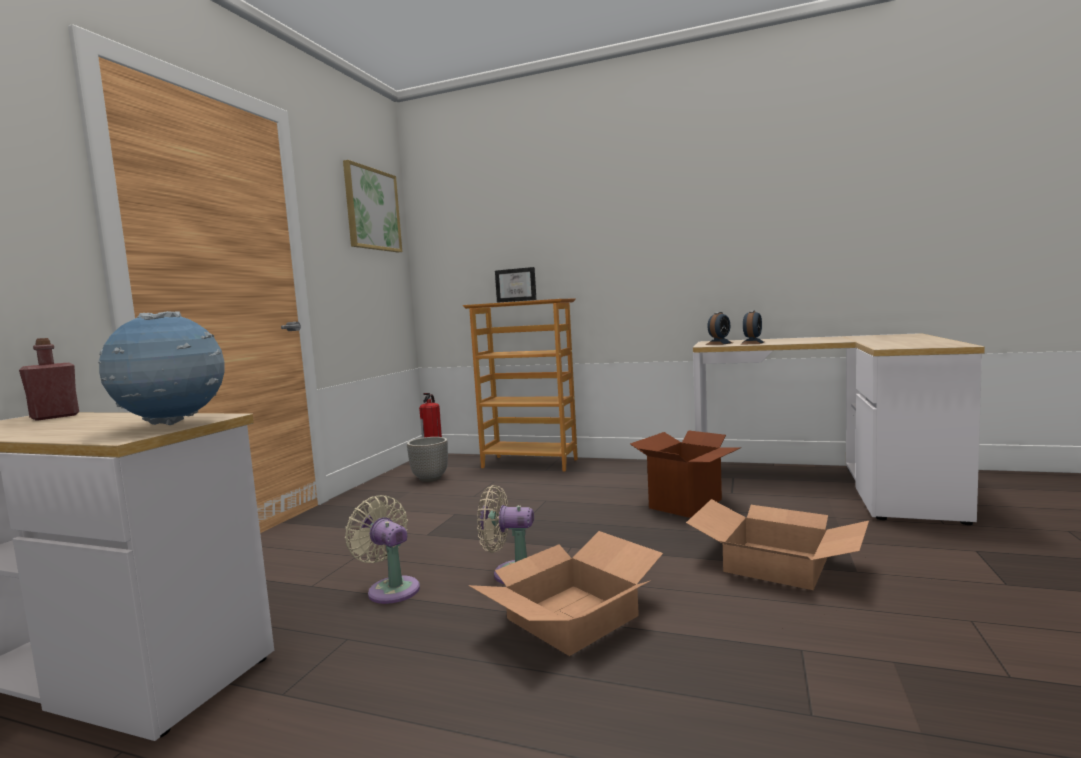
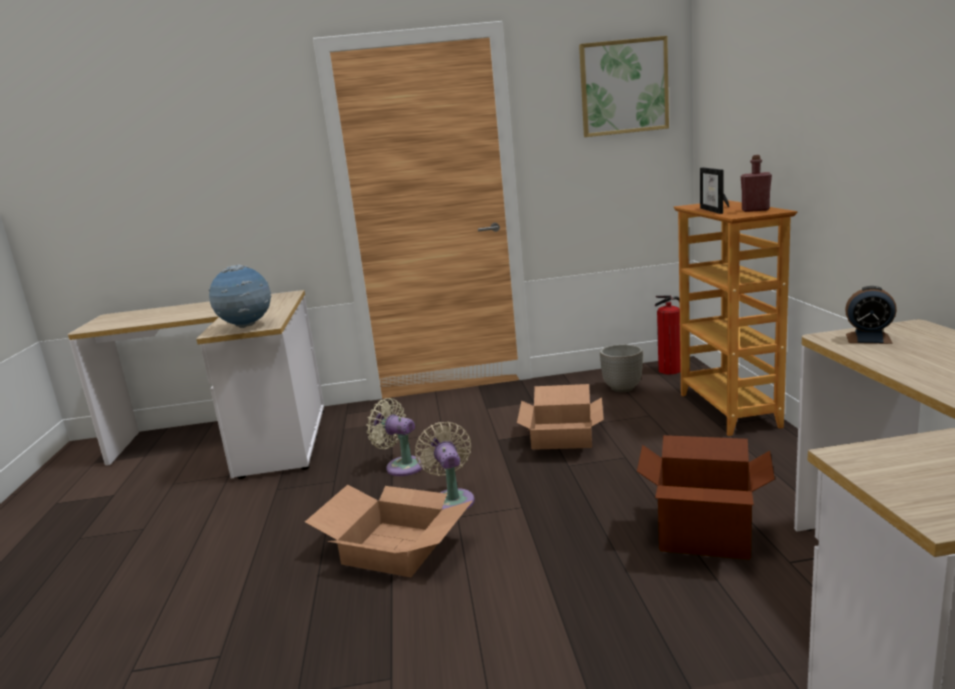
camera: 65 degrees right, 10 degrees up
(55, 417) = (284, 297): red bottle -> red bottle (755, 210)
(391, 589) = (401, 466): beige fan -> beige fan turned 75 degrees counterclockwise
(752, 343) = (891, 356): alarm clock -> none
(778, 564) = (571, 638): cardboard box -> cardboard box (563, 436)

